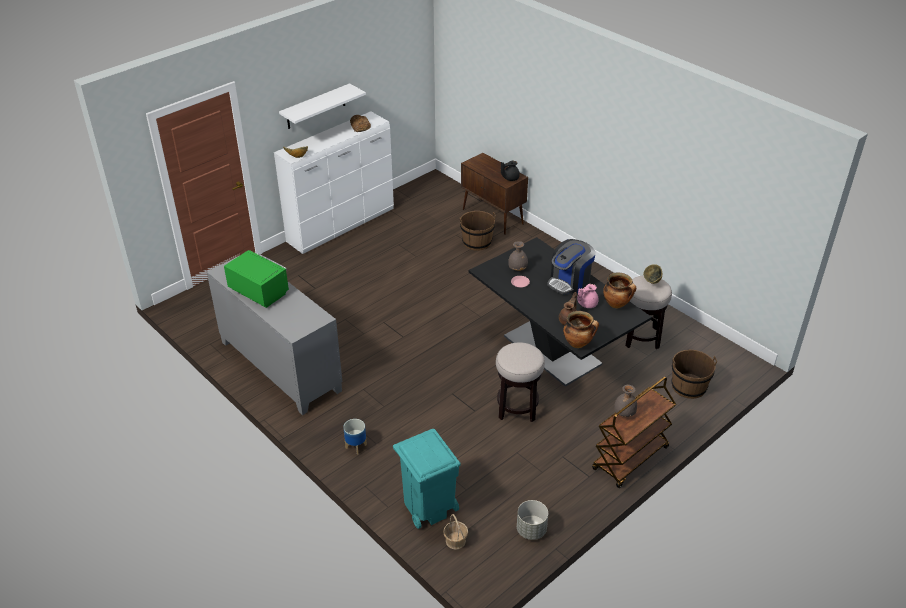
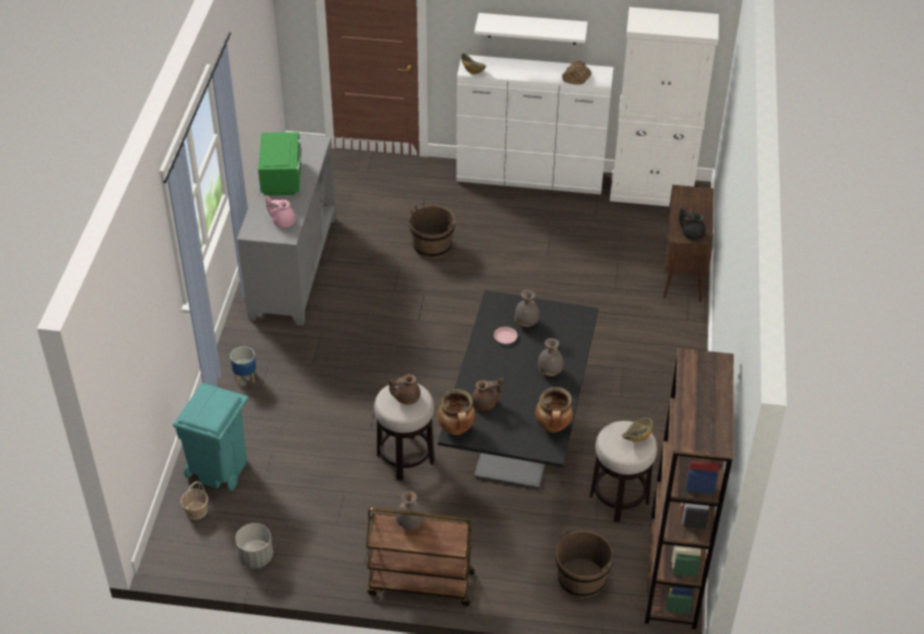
camera: 50 degrees right, 5 degrees up
(415, 191) = (651, 192): none -> white cabinet
(477, 242) = (624, 285): brown bucket -> brown bucket (432, 246)
(520, 353) = (406, 397): none -> brown teapot
(569, 281) = (550, 371): coffee machine -> grey vase
(586, 304) = (527, 403): pink teapot -> pink teapot (283, 221)
(717, 350) = (672, 575): none -> brown bookcase

